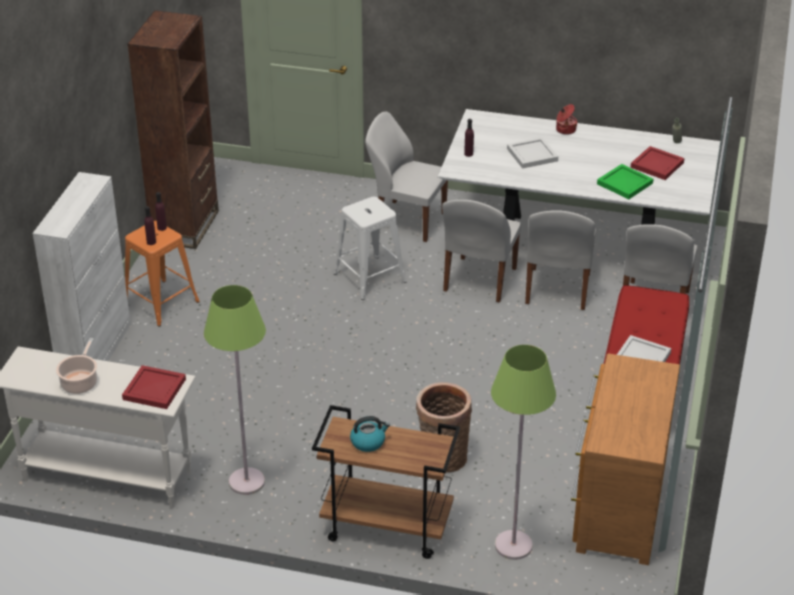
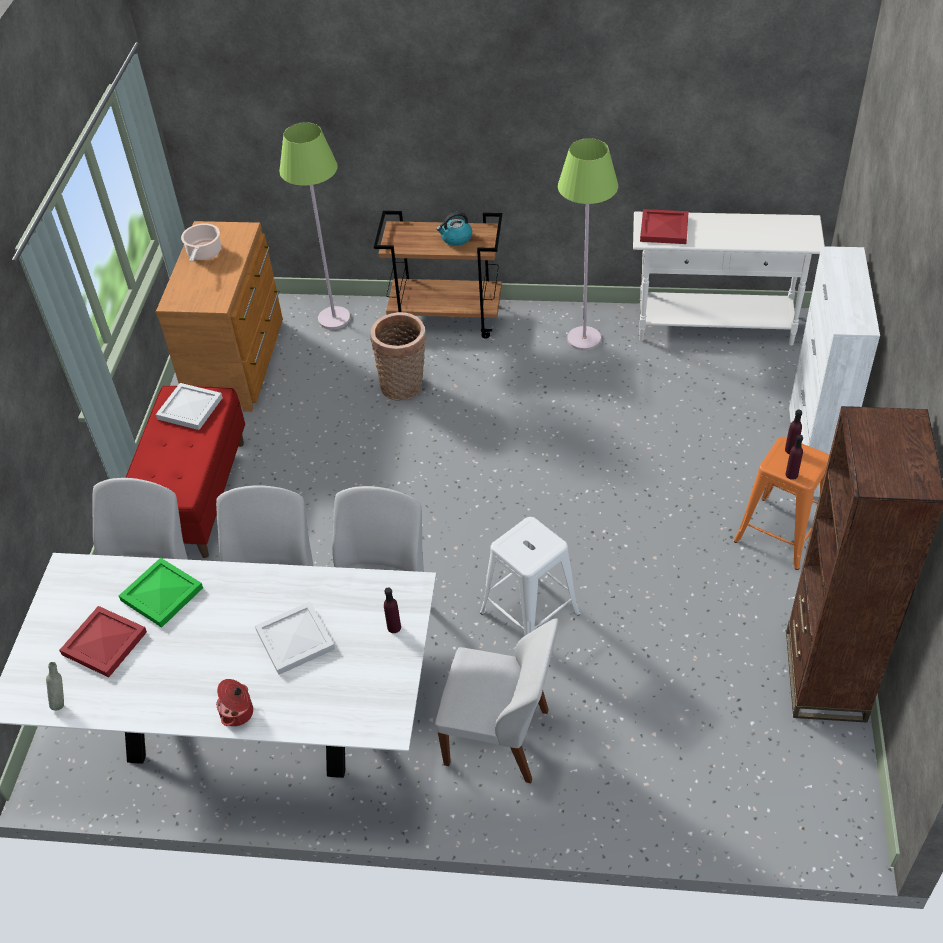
camera: 175 degrees right, 10 degrees up
(80, 382) = (737, 226): cooking pot -> cooking pot (204, 253)

